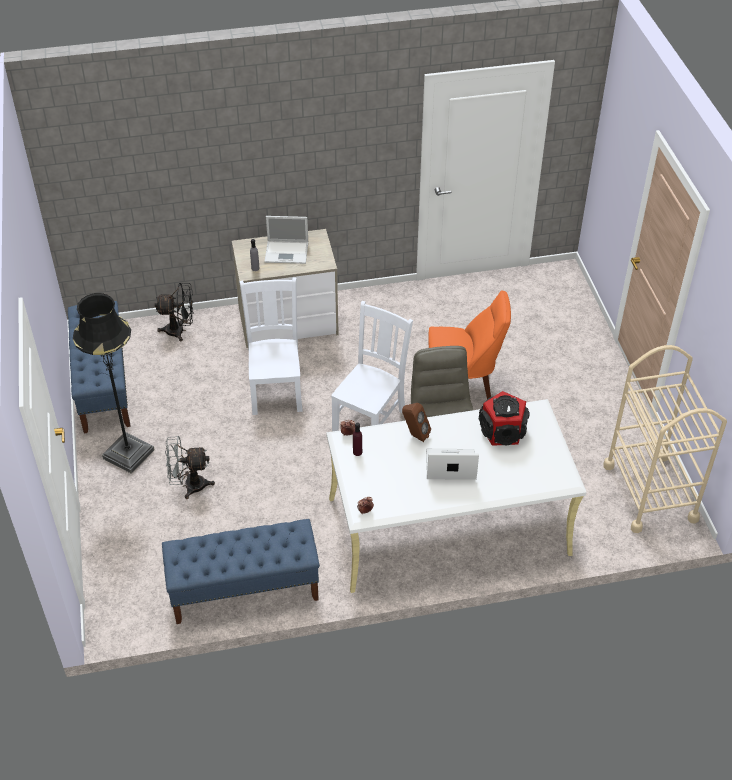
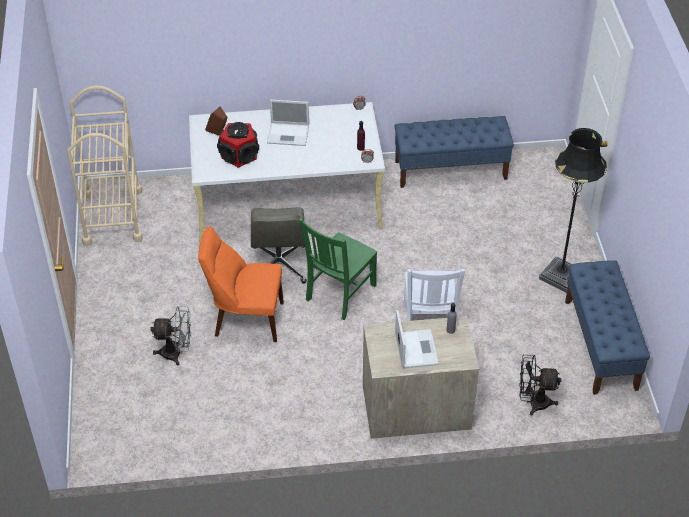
camera: 175 degrees left, 0 degrees up
(189, 485) = (502, 246): grey fan -> grey fan (176, 353)
(287, 252) = (416, 348): laptop -> laptop turned 75 degrees clockwise
(370, 418) = (339, 294): white chair -> green chair
(415, 435) = (312, 157): brown speaker -> brown speaker (218, 134)

